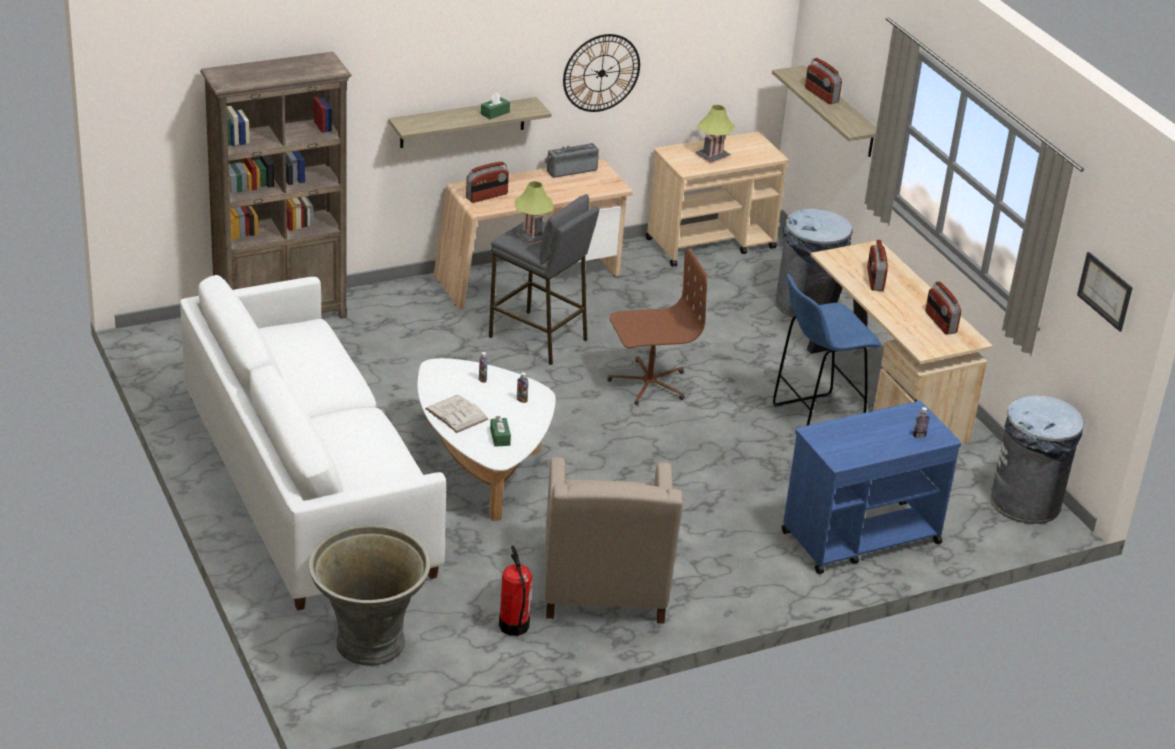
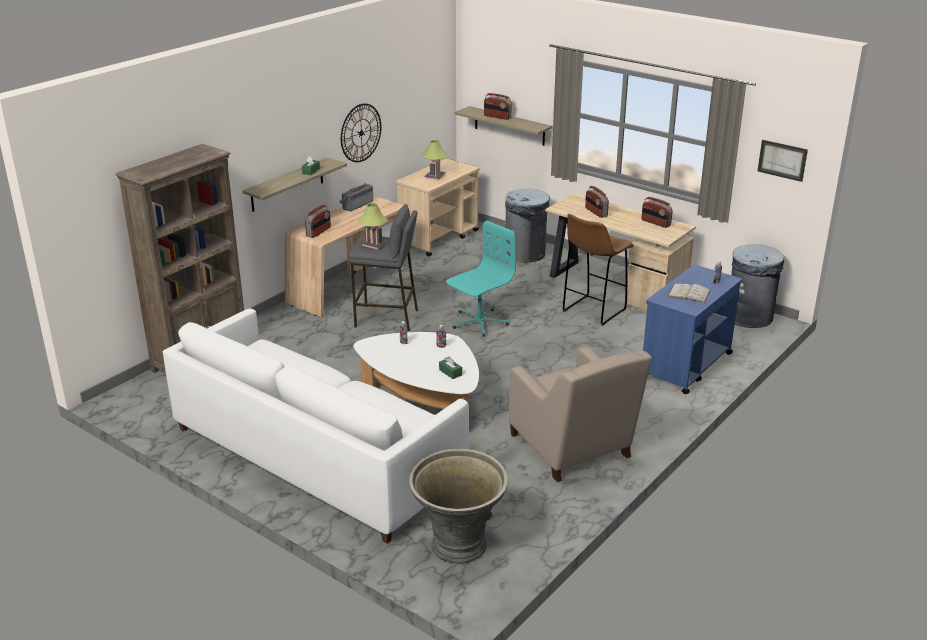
camera: 25 degrees left, 5 degrees down
(456, 414) = (408, 368): white book -> white book (689, 293)
(513, 626) = (542, 495): fire extinguisher -> none
(648, 383) = (479, 322): brown office chair -> turquoise office chair
(814, 419) = (593, 311): blue stool -> brown stool

